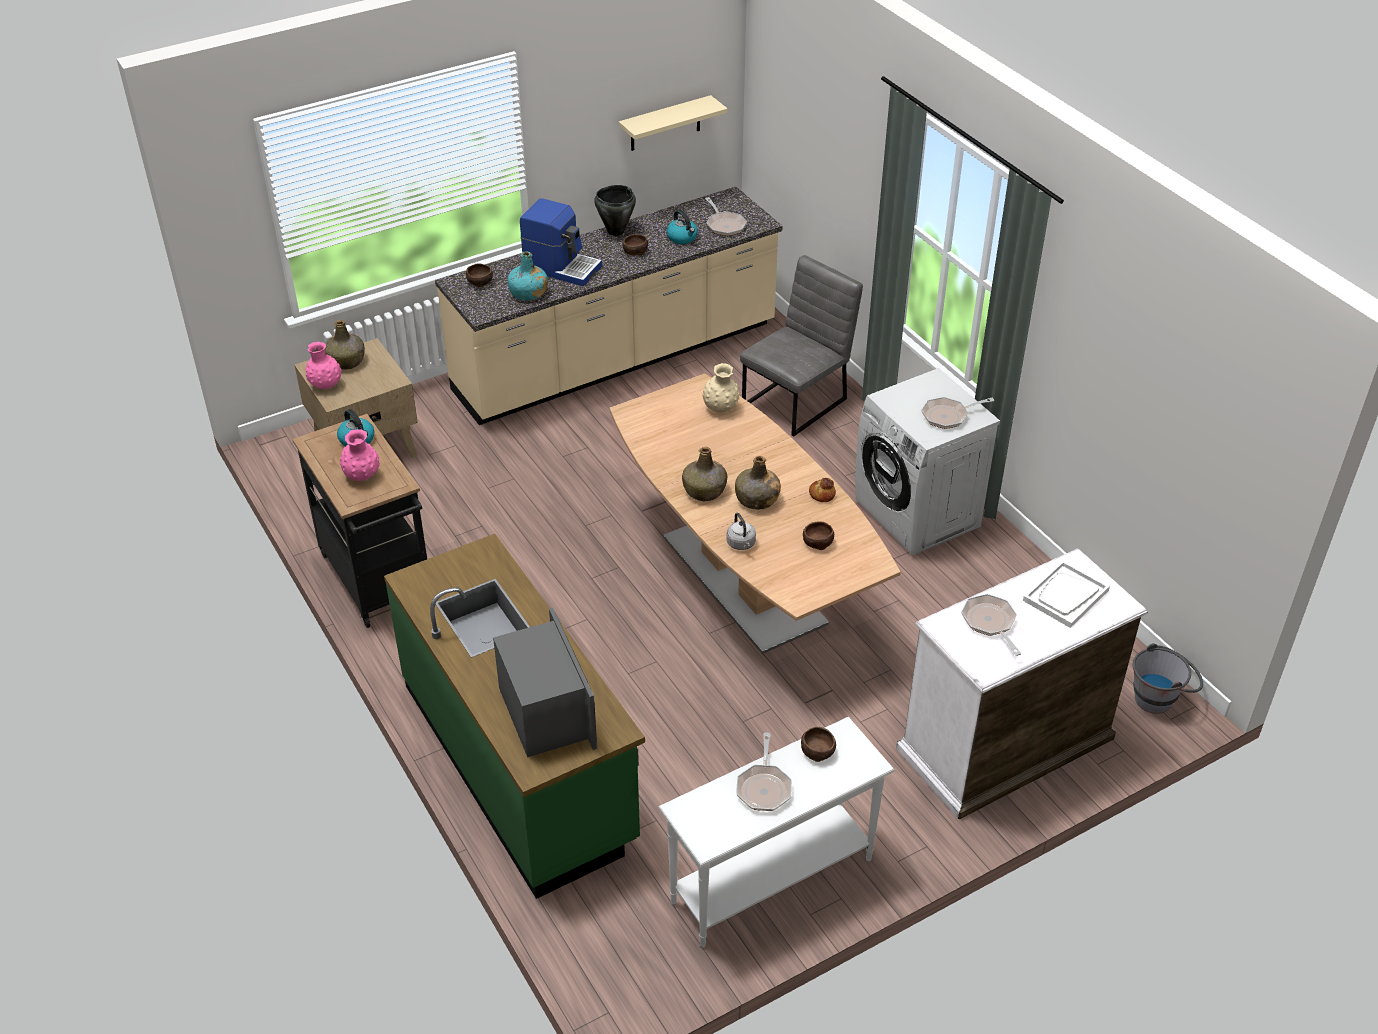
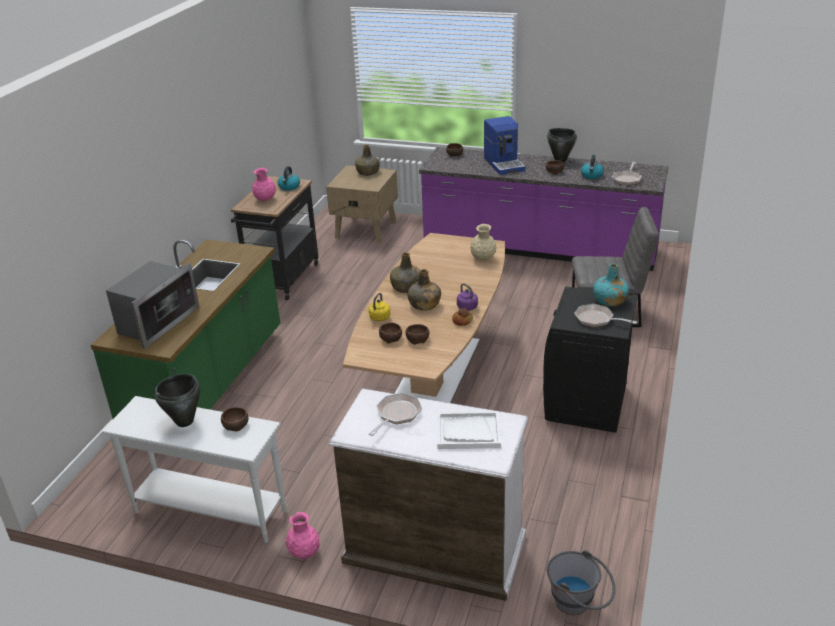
camera: 50 degrees right, 10 degrees down
(325, 385) = (343, 177): pink vase -> pink vase (304, 553)
(528, 293) = (468, 167): turquoise bottle -> turquoise bottle (609, 300)
(616, 360) = (539, 249): beige counter -> purple counter
(665, 124) = (625, 102): beige shelf -> none
(741, 544) = (379, 318): grey kettle -> yellow kettle
(764, 787) = (185, 421): frying pan -> black cooking pot
(791, 558) = (391, 338): none -> brown bowl
(802, 476) = (468, 307): none -> purple kettle
(917, 515) = (585, 404): white washing machine -> black washing machine

